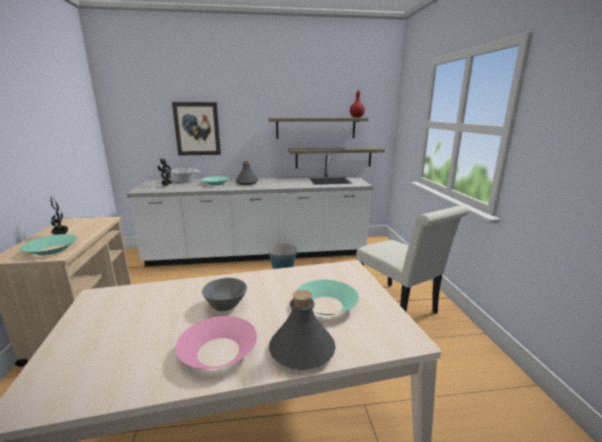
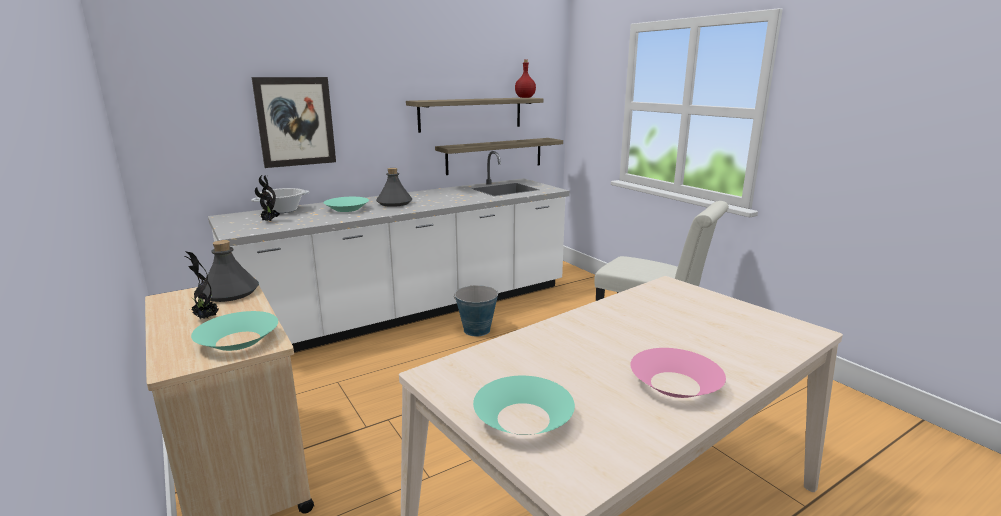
camera: 25 degrees left, 0 degrees up
(226, 306) = (611, 346): grey bowl -> none
(301, 351) = (744, 363): grey bottle -> grey bottle (229, 293)
(326, 305) = (704, 322): turquoise bowl -> turquoise bowl (523, 418)

